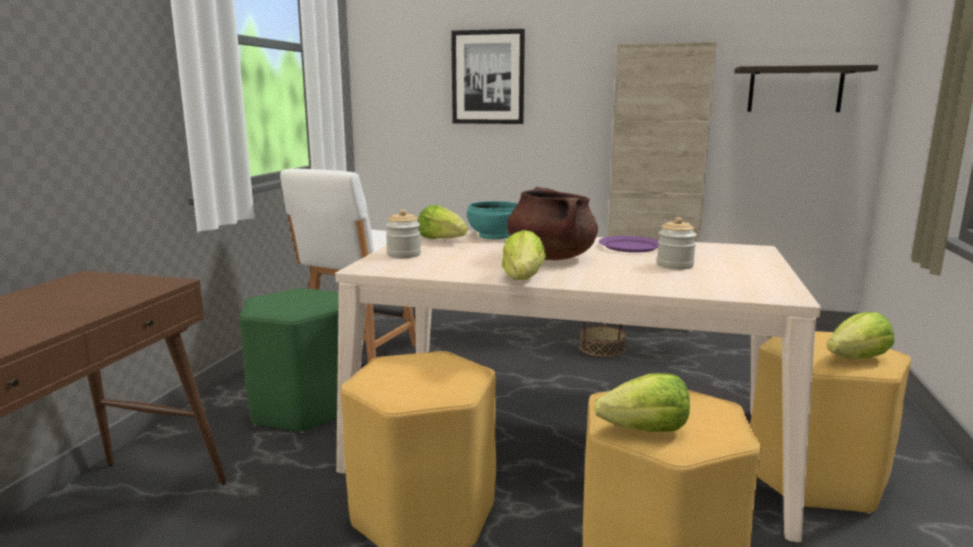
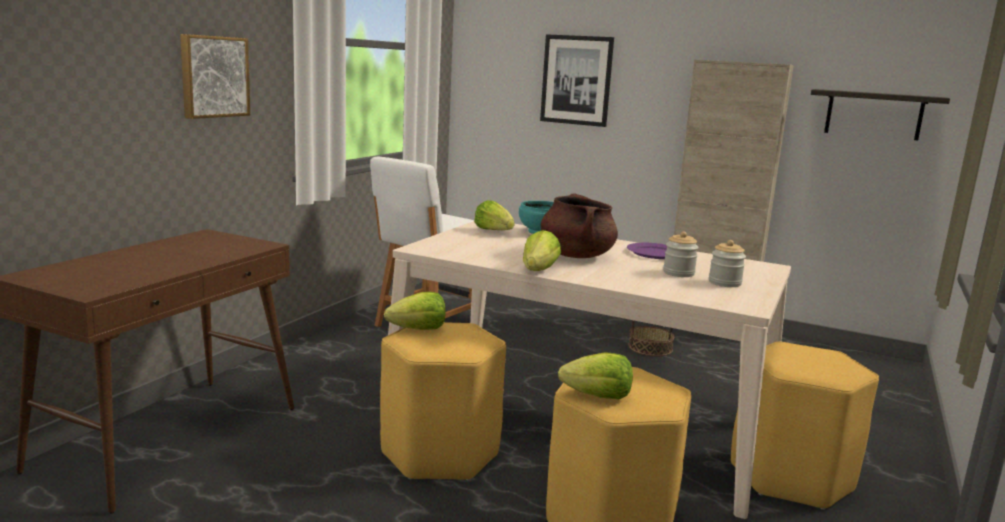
camera: 10 degrees right, 0 degrees up
(72, 74) = (213, 76): none -> picture
(304, 407) = (367, 363): green stool -> none
(404, 255) = (454, 241): jar -> jar (724, 283)
(857, 358) = (824, 371): lettuce -> lettuce (418, 329)

